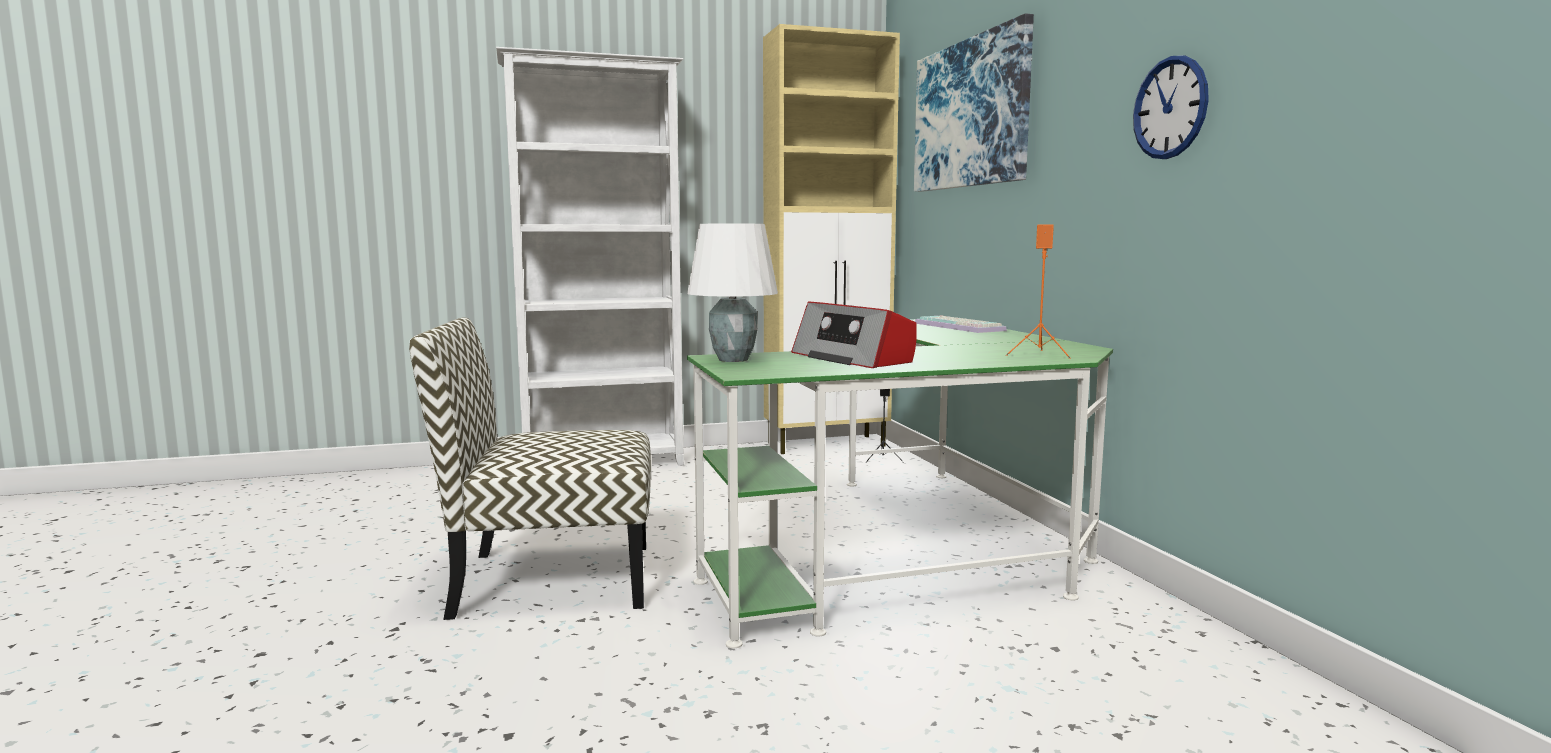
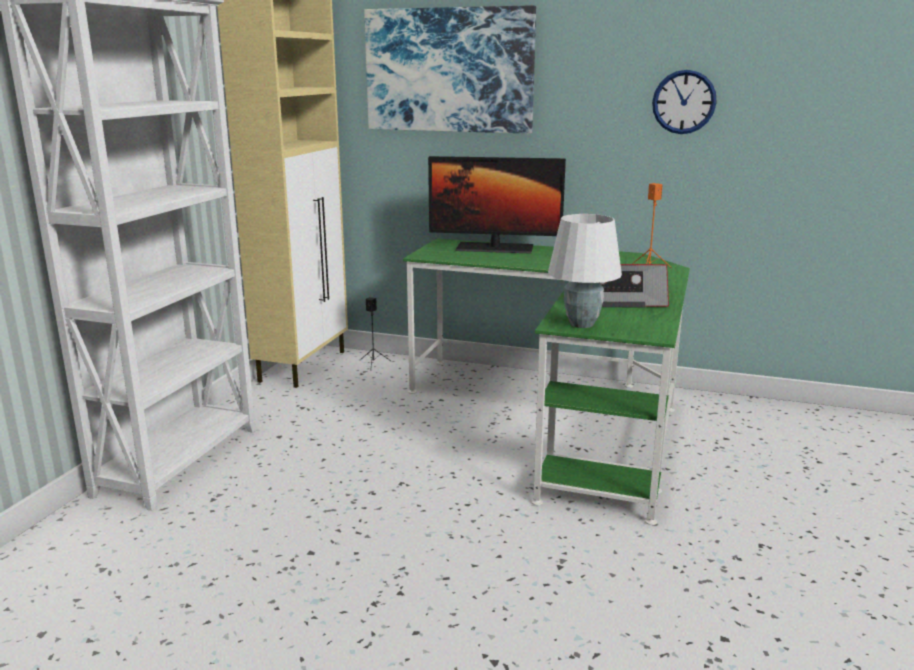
camera: 55 degrees left, 10 degrees up
(550, 580) = (464, 561): chair -> none
(961, 327) = (494, 248): keyboard -> monitor

